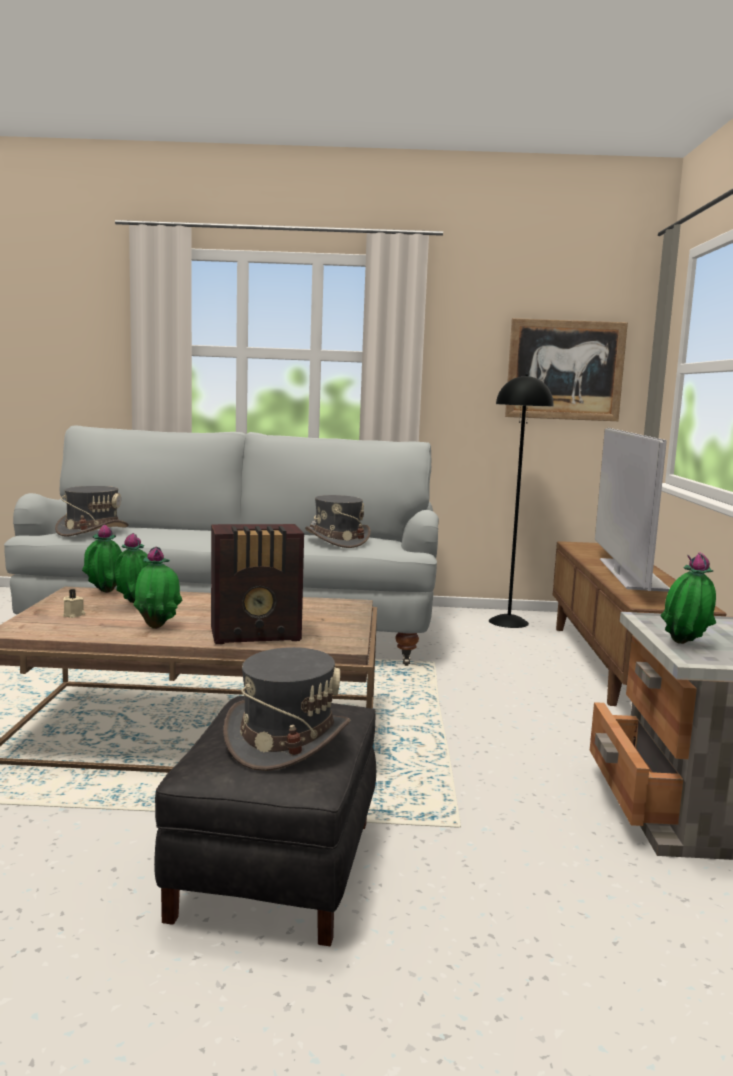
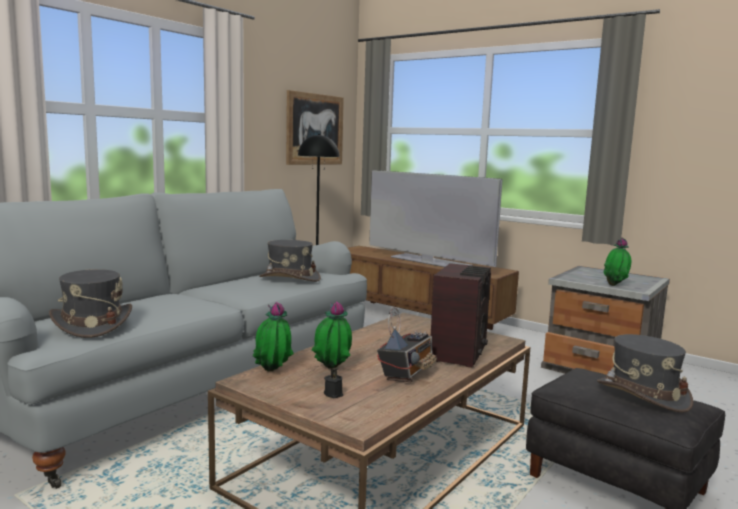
camera: 55 degrees left, 0 degrees up
(74, 615) = (334, 394): beige candle -> black candle
(158, 626) = (407, 374): potted plant -> radio

